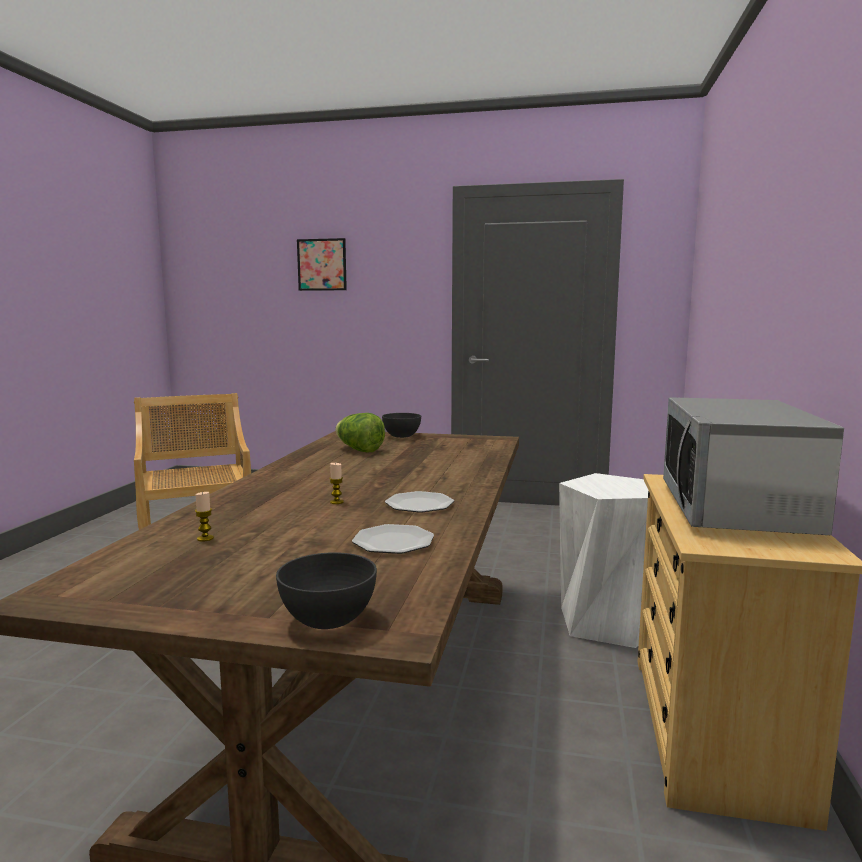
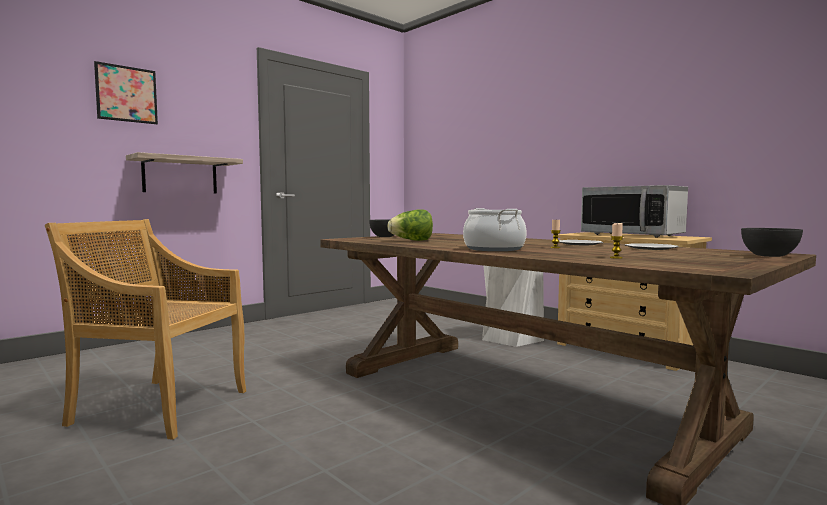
camera: 55 degrees left, 5 degrees down
(279, 486) = (494, 249): none -> cooking pot
(366, 339) = (180, 175): none -> shelf

